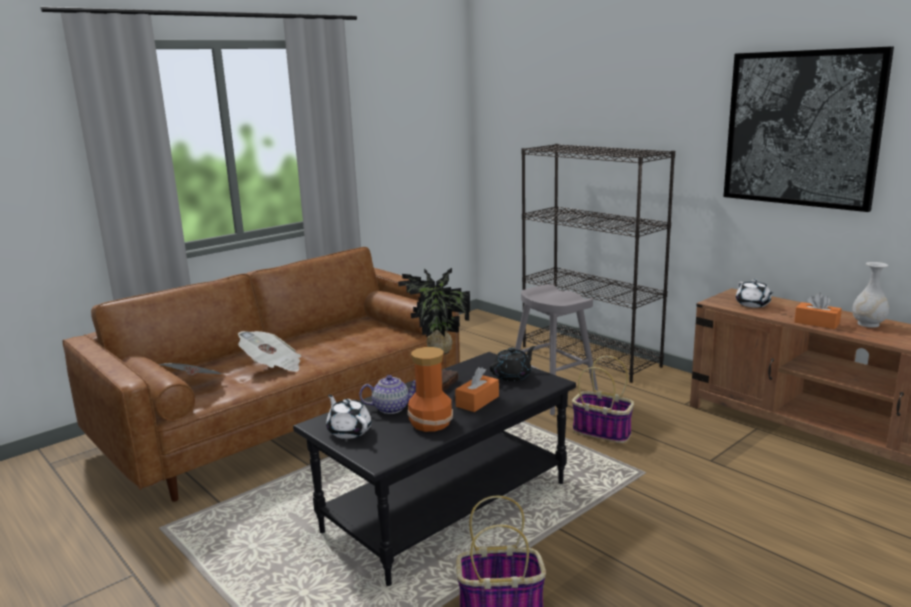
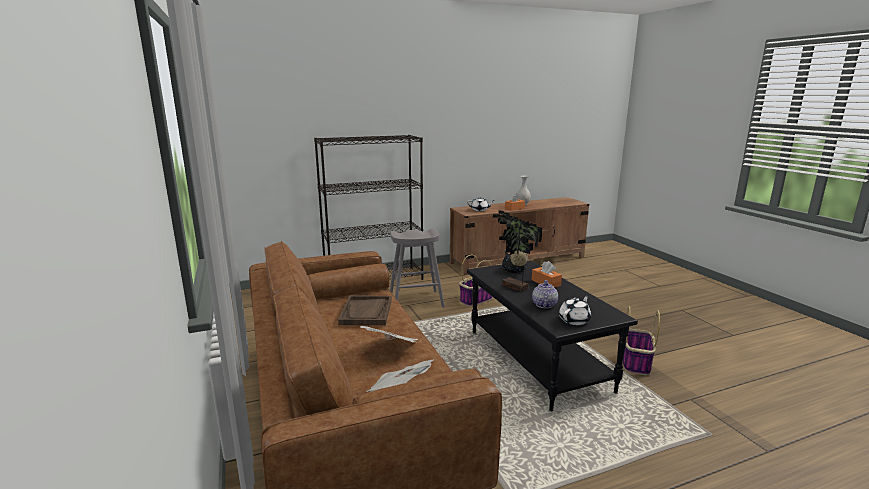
camera: 70 degrees left, 0 degrees up
(349, 431) = (574, 320): white teapot -> white teapot turned 150 degrees clockwise
(350, 341) = (366, 312): none -> brown tray
(429, 422) = (570, 297): vase -> none
(801, 129) = (474, 117): picture -> none

